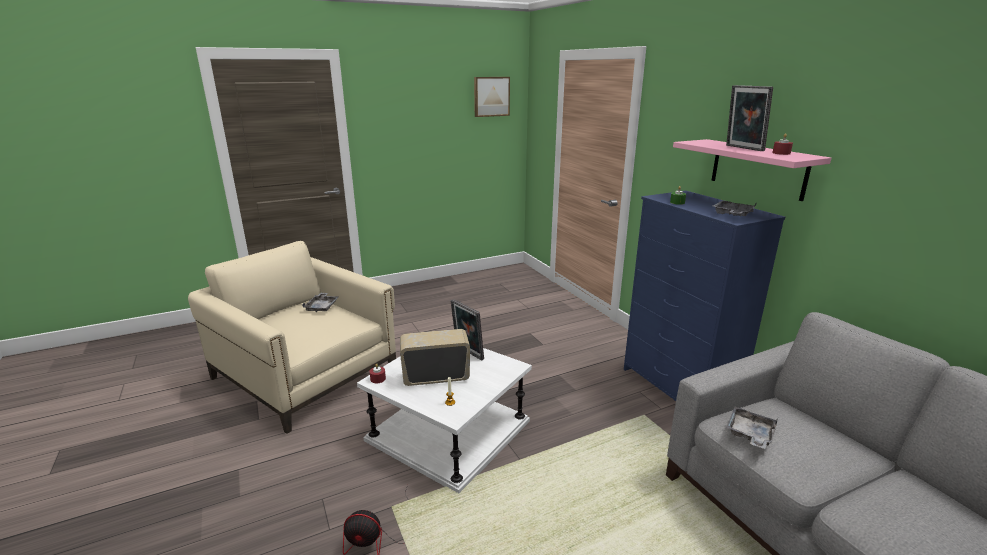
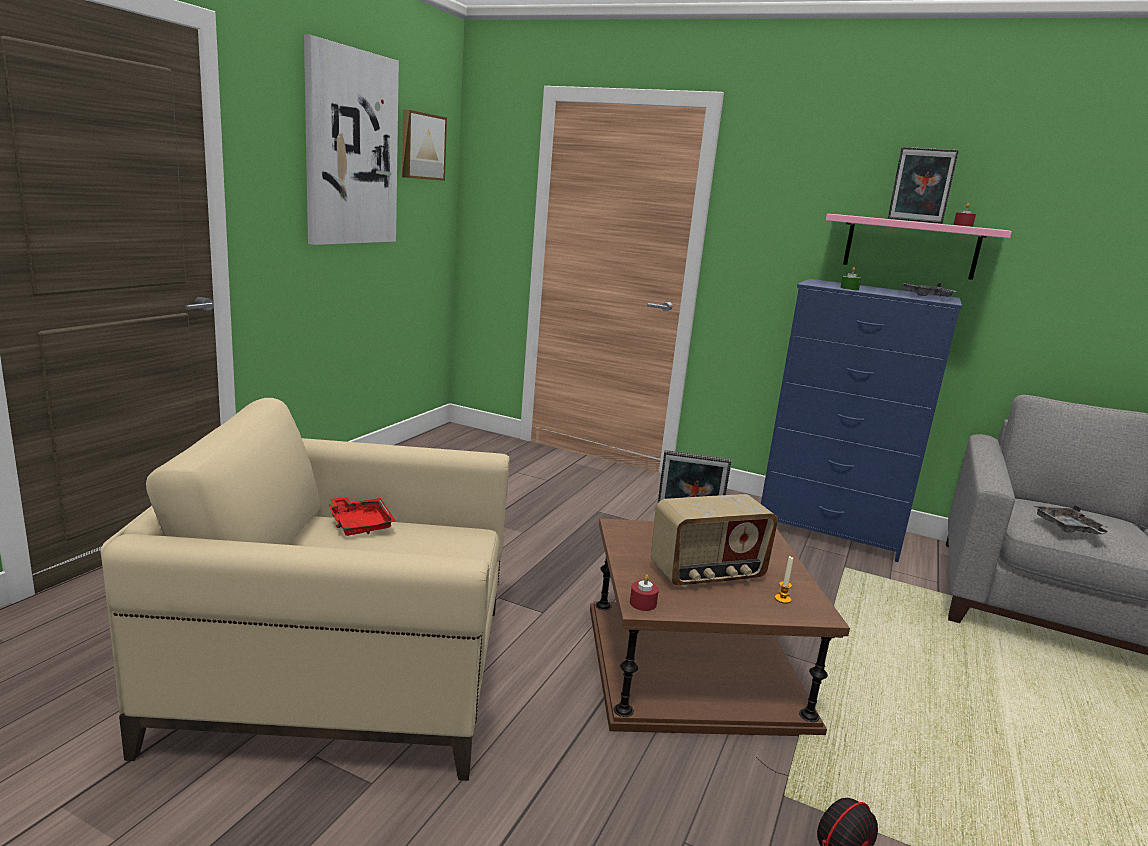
camera: 40 degrees left, 5 degrees down
(322, 307) = (360, 524): grey tray -> red tray
(433, 105) = (351, 148): none -> picture
(436, 377) = (707, 575): radio -> radio turned 150 degrees counterclockwise
(449, 431) = (694, 665): white side table -> brown side table

